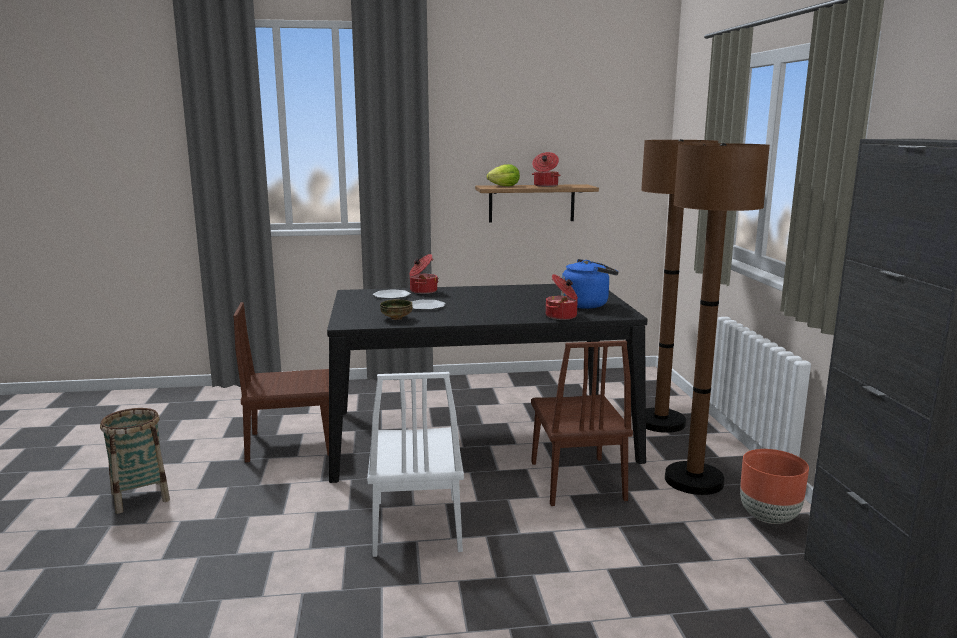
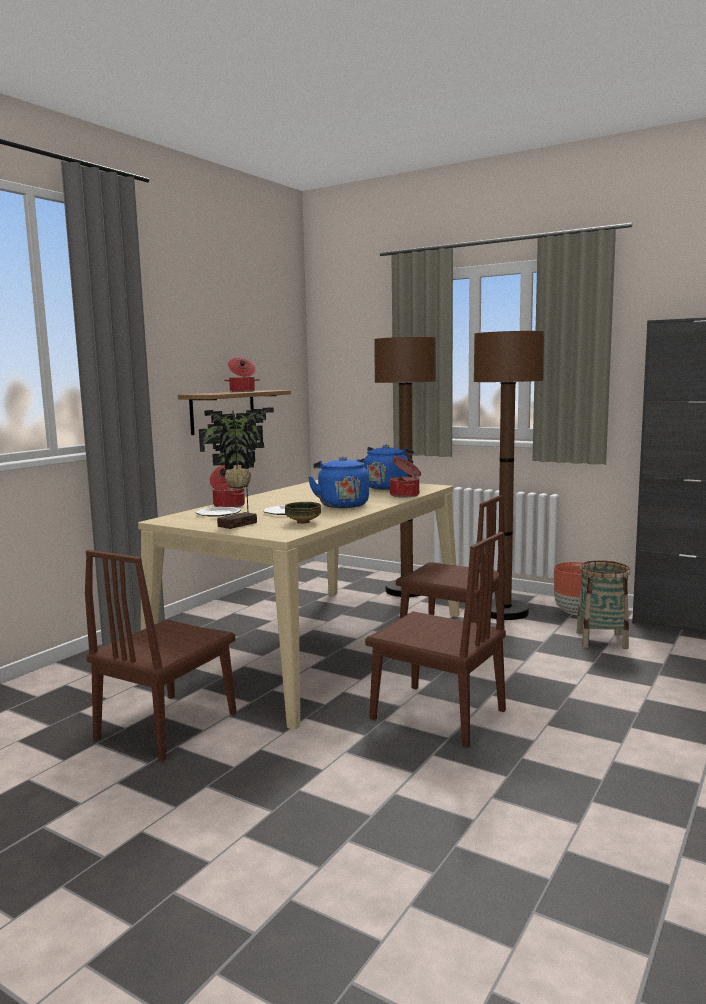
camera: 50 degrees left, 5 degrees down
(140, 497) = (128, 853): basket -> basket (601, 640)
(363, 308) = (240, 525): none -> potted plant
(416, 525) = (437, 714): white chair -> brown chair
(480, 435) = (317, 645): black dining table -> beige dining table
(481, 311) = (342, 505): none -> blue kettle
(502, 186) = (213, 393): lettuce -> none

